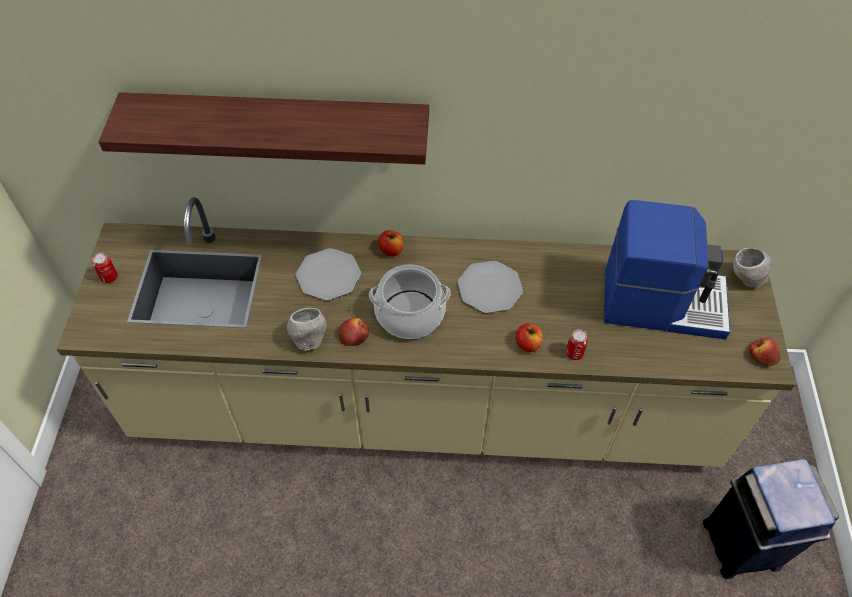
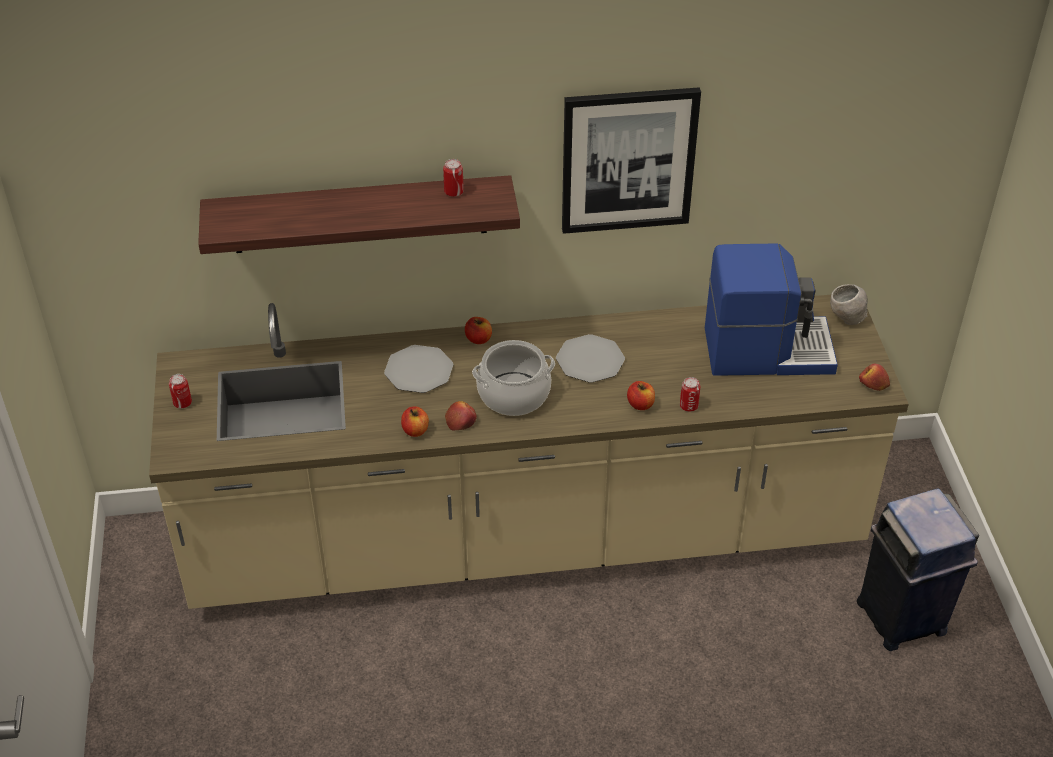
camera: 10 degrees left, 10 degrees down
(309, 339) = (415, 430): grey bowl -> apple
(366, 116) = (454, 192): none -> can
(551, 103) = (628, 160): none -> picture

